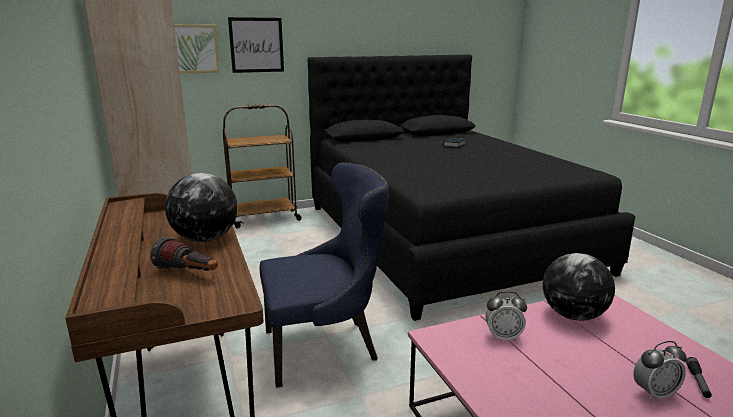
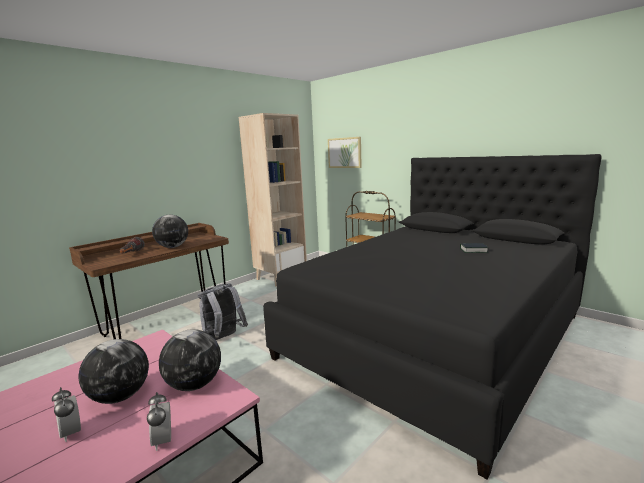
camera: 65 degrees right, 5 degrees down
(256, 45) = (383, 149): picture -> none
(325, 347) = (223, 338): blue chair -> grey backpack
(503, 337) = (156, 359): alarm clock -> alarm clock (163, 440)
(585, 362) = (120, 396): none -> globe
(697, 382) = (82, 460): flashlight -> none

